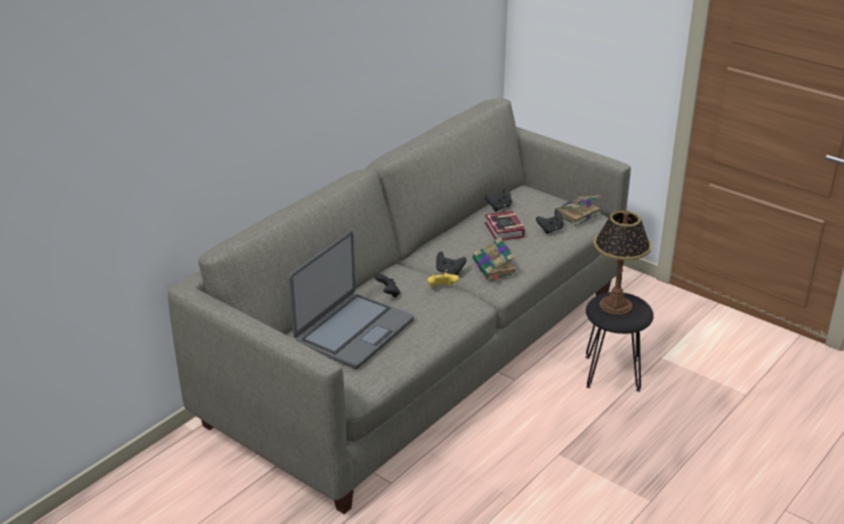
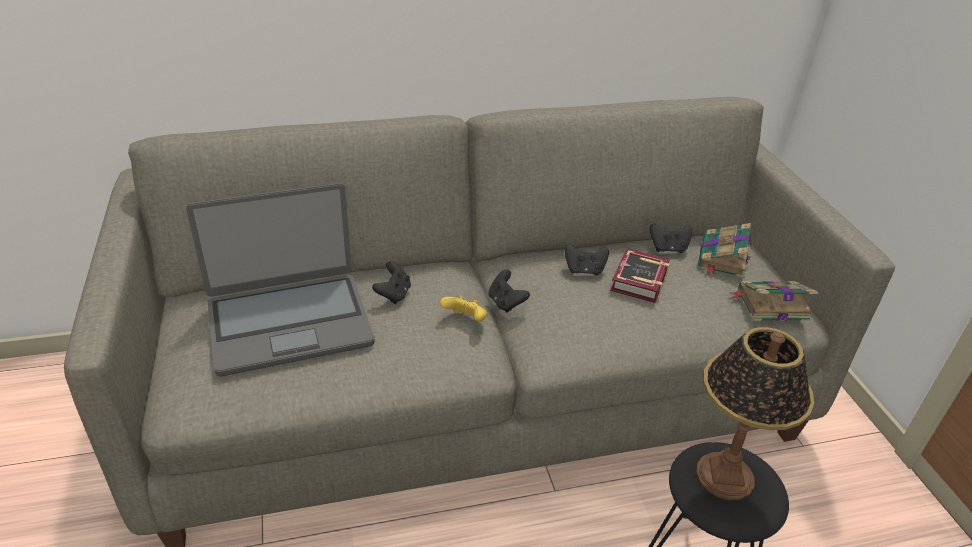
camera: 35 degrees right, 5 degrees up
(495, 267) = (566, 326): book -> book (723, 258)
(550, 230) = (706, 310): black game controller -> black game controller (584, 270)

